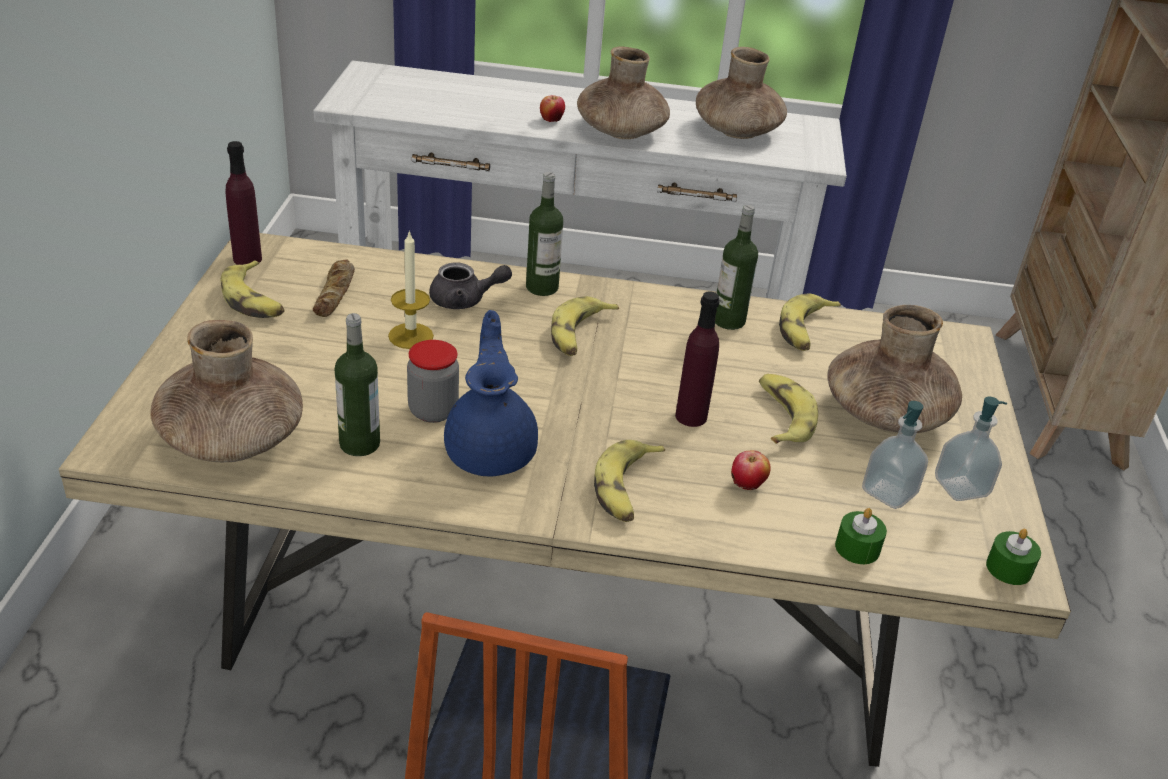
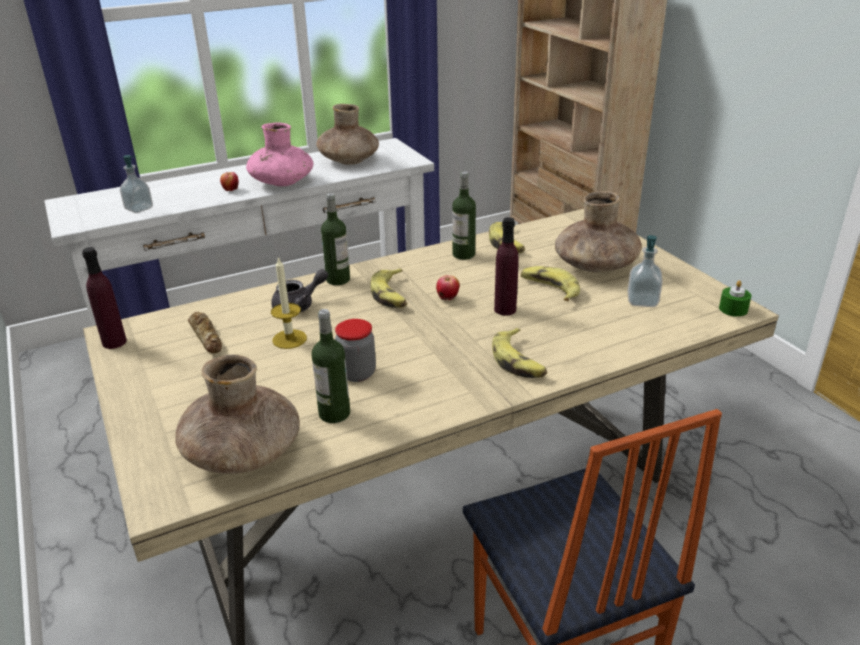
camera: 30 degrees left, 5 degrees down
(254, 300) = (151, 364): banana -> none
(491, 450) = (419, 378): blue teapot -> none
(621, 131) = (282, 182): brown vase -> pink vase
(747, 487) = (576, 330): apple -> apple (448, 299)
(857, 548) = (662, 333): green candle -> none
(961, 487) = (669, 283): soap dispenser -> soap dispenser (139, 209)

